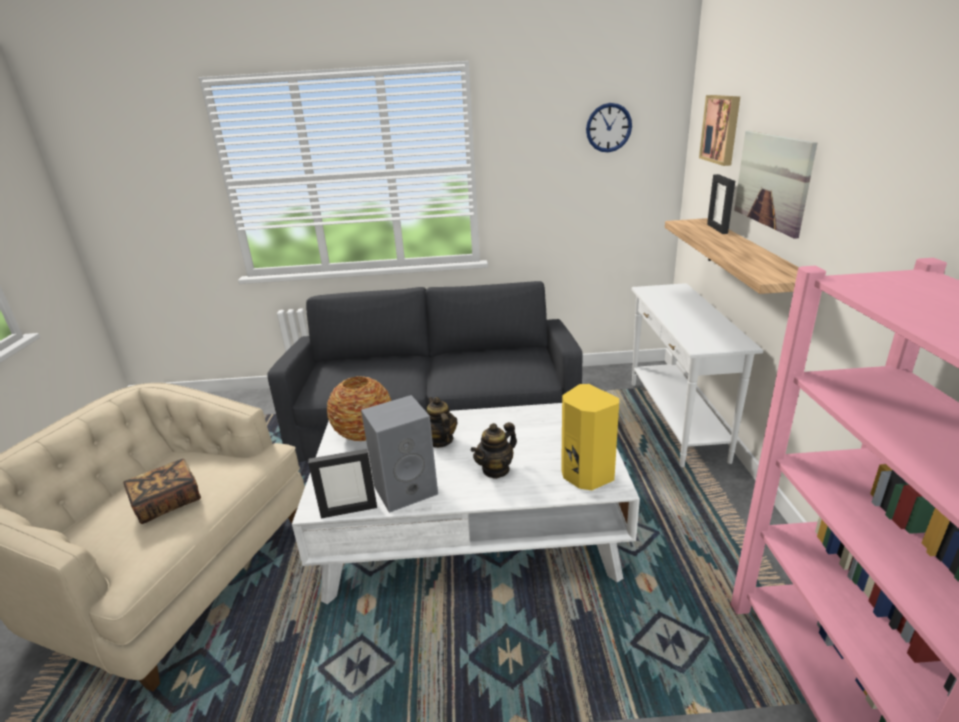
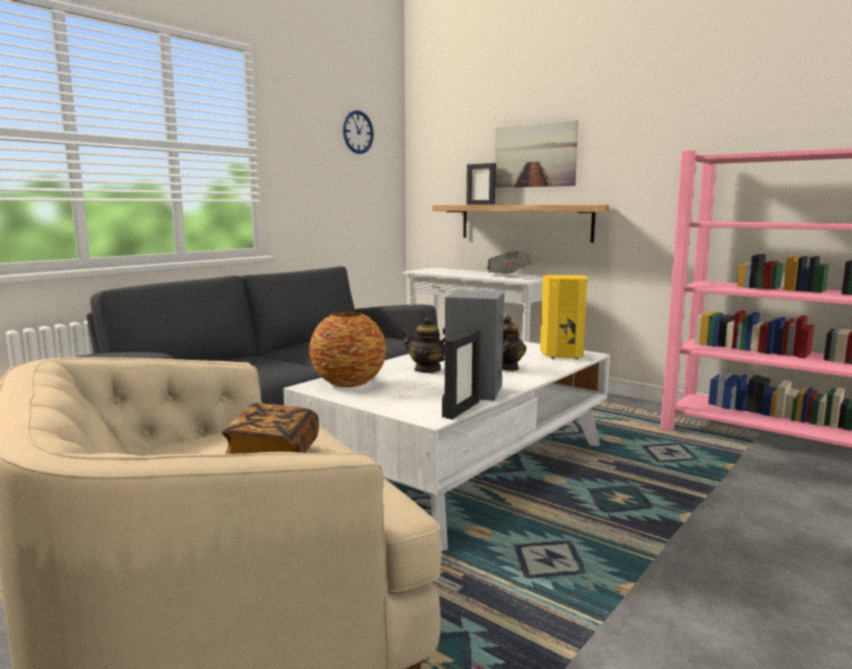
camera: 50 degrees left, 15 degrees down
(703, 331) = (508, 276): none -> newspaper
(722, 129) = (459, 133): picture -> none

